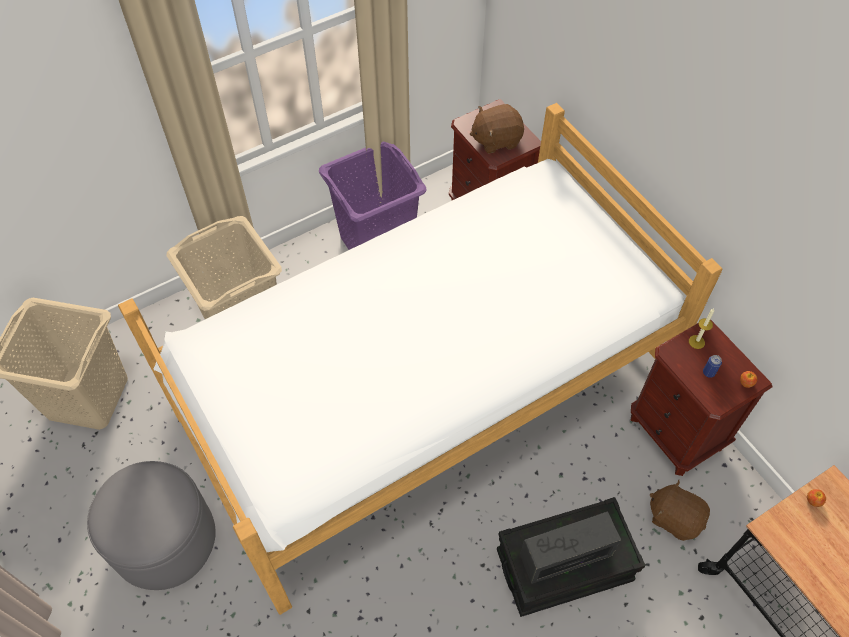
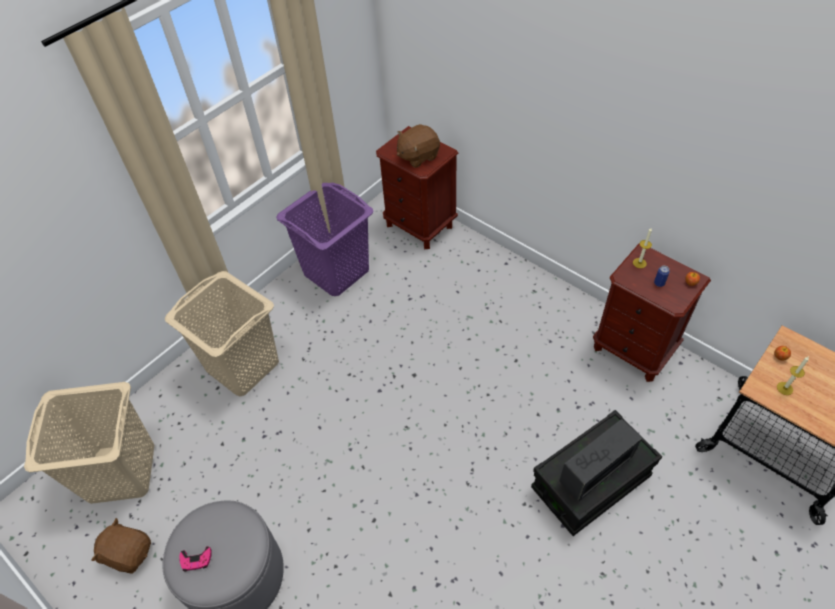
camera: 15 degrees left, 5 degrees down
(121, 514) = (196, 560): none -> pink game controller
(425, 397) = (423, 382): bed -> none
(674, 517) = (660, 415): brown plush toy -> brown plush toy (129, 553)
(801, 538) = (784, 388): none -> candle

